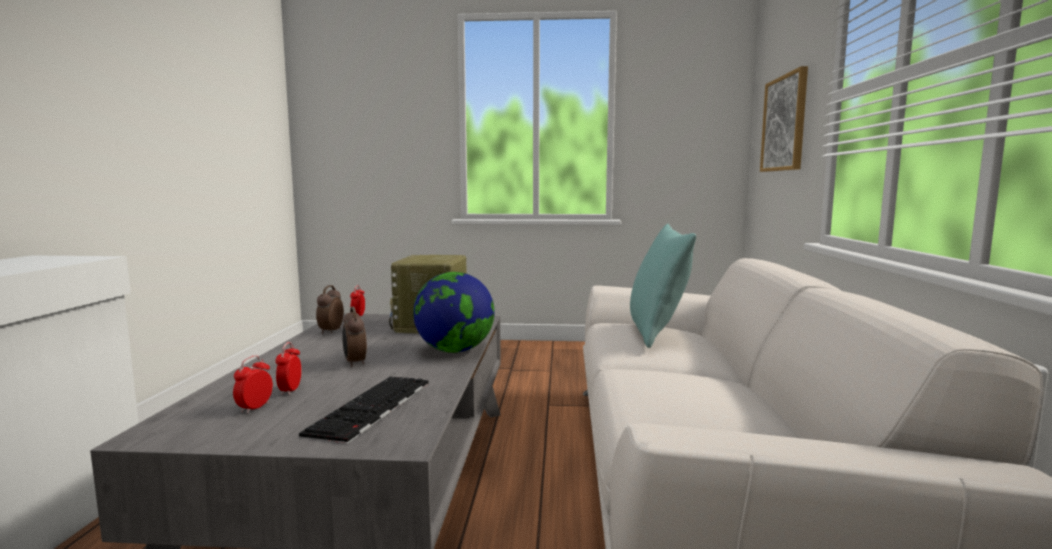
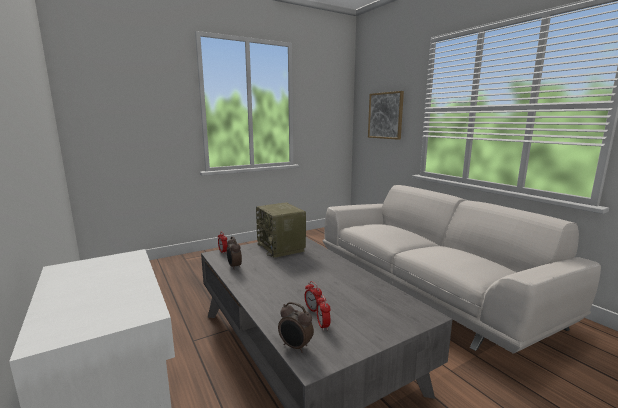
camera: 35 degrees left, 5 degrees up
(354, 363) = (302, 282): alarm clock -> alarm clock (295, 347)
(372, 408) = (374, 304): keyboard -> none
(455, 350) = (331, 261): globe -> none
(657, 333) = (389, 229): turquoise pillow -> none

